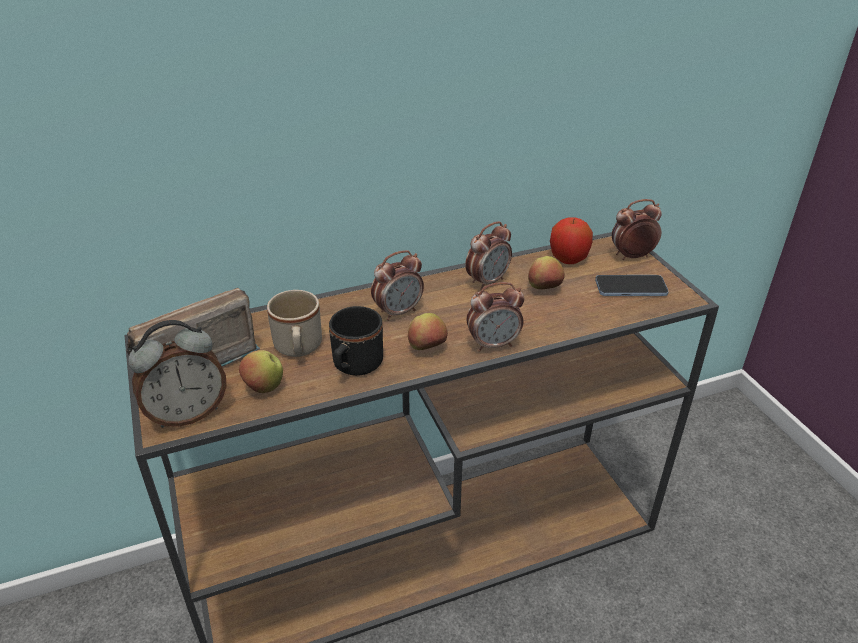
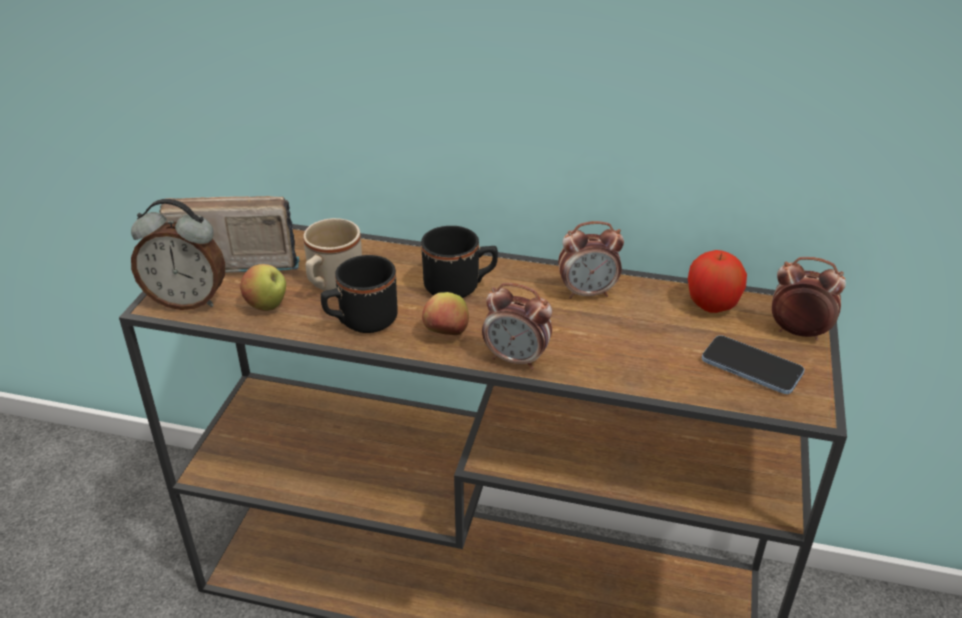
camera: 35 degrees right, 0 degrees up
(398, 312) = (460, 287): alarm clock -> black mug
(544, 289) = (642, 326): apple -> none

